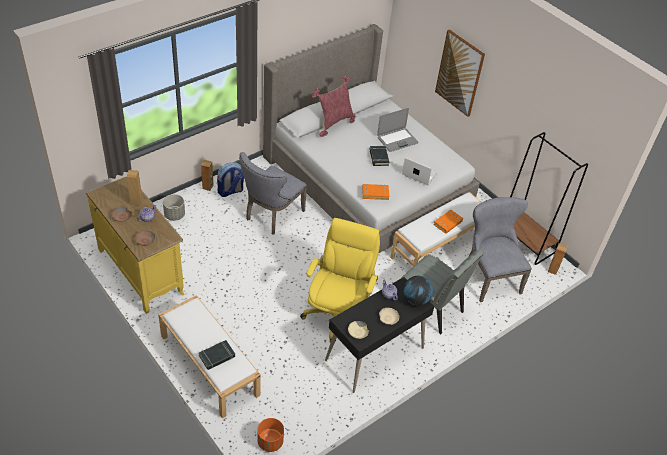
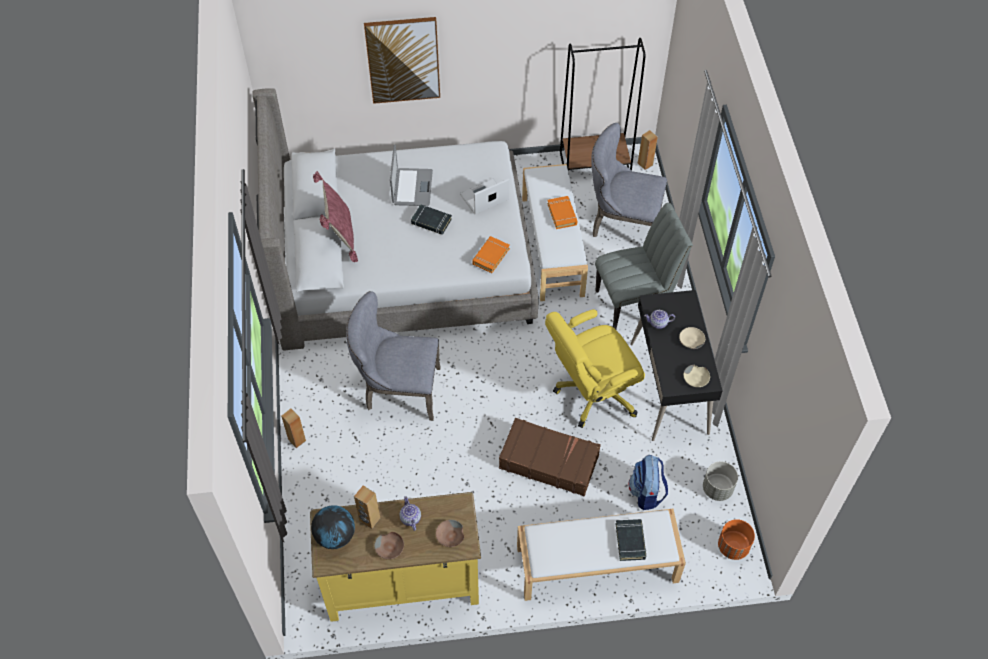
camera: 55 degrees left, 10 degrees up
(174, 215) = (324, 502): grey planter -> grey planter (717, 489)
(230, 191) = (323, 417): backpack -> backpack (646, 493)
(270, 309) = (549, 461): none -> brown suitcase
(271, 216) = (398, 390): grey chair -> grey chair turned 120 degrees clockwise
(338, 312) = (591, 394): yellow office chair -> yellow office chair turned 75 degrees counterclockwise
(416, 300) = (678, 302): globe -> globe (335, 536)

